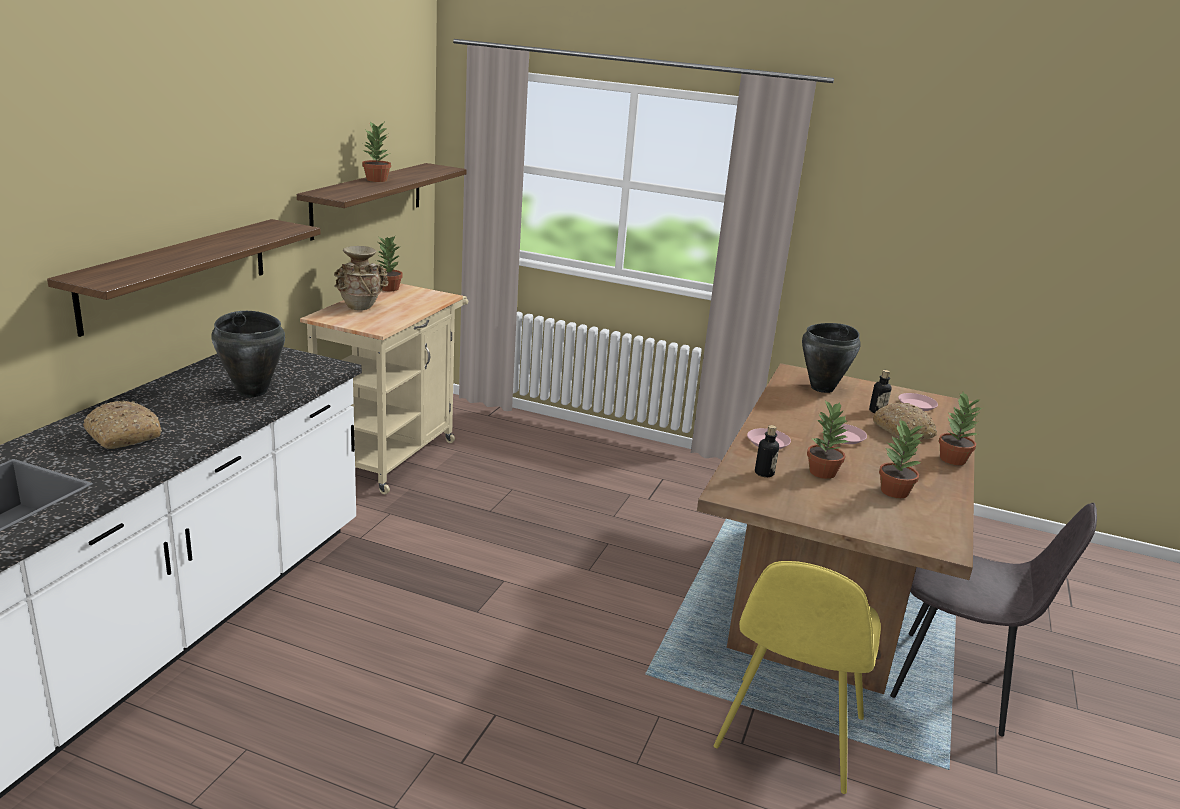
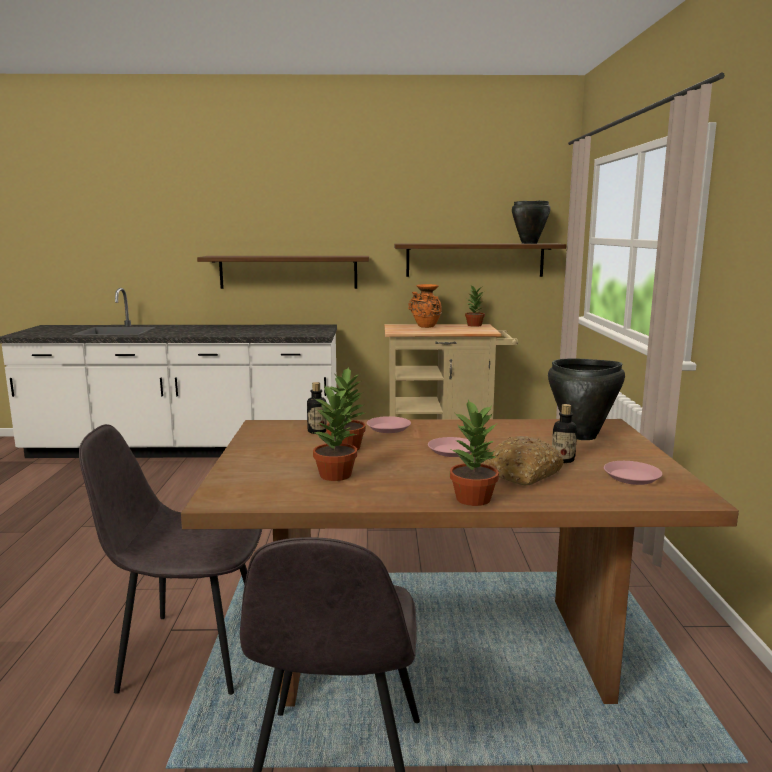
camera: 70 degrees right, 10 degrees down
(122, 435) = (190, 330): bread -> none
(253, 391) = (264, 332): black cooking pot -> black cooking pot (529, 243)
(361, 307) = (425, 326): beige vase -> orange vase
(377, 180) = (469, 243): potted plant -> none
(789, 736) = (189, 652): yellow chair -> grey chair

